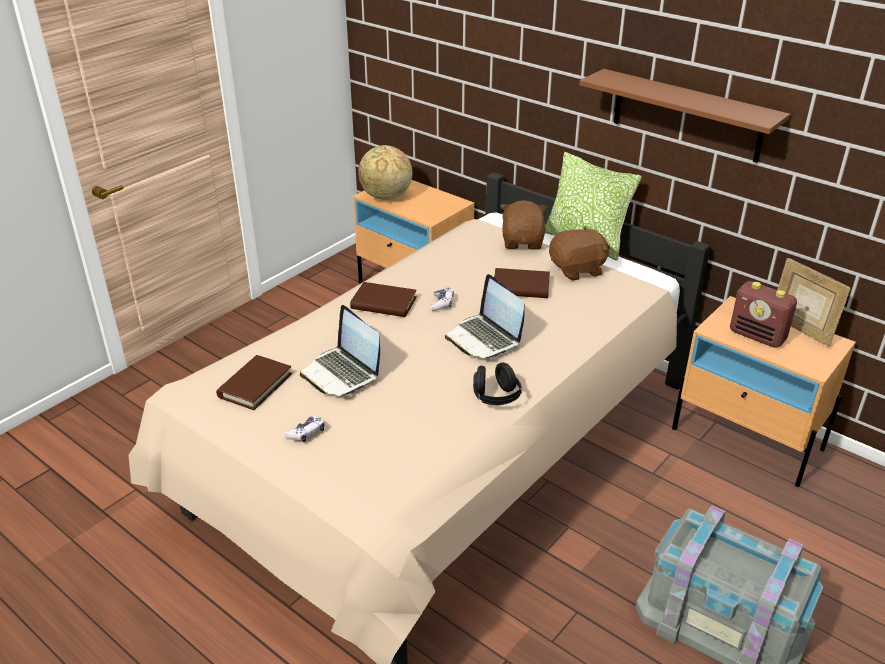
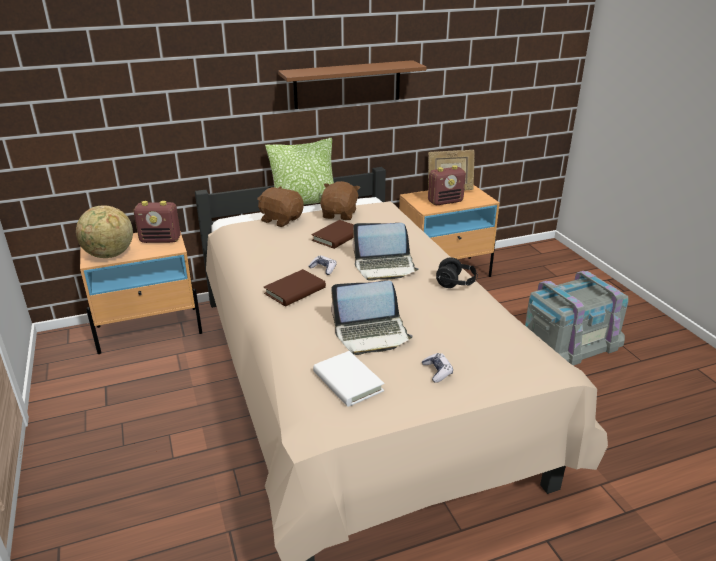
camera: 60 degrees left, 5 degrees down
(255, 385) = (348, 382): brown book -> white book
(438, 206) = (161, 240): none -> radio

